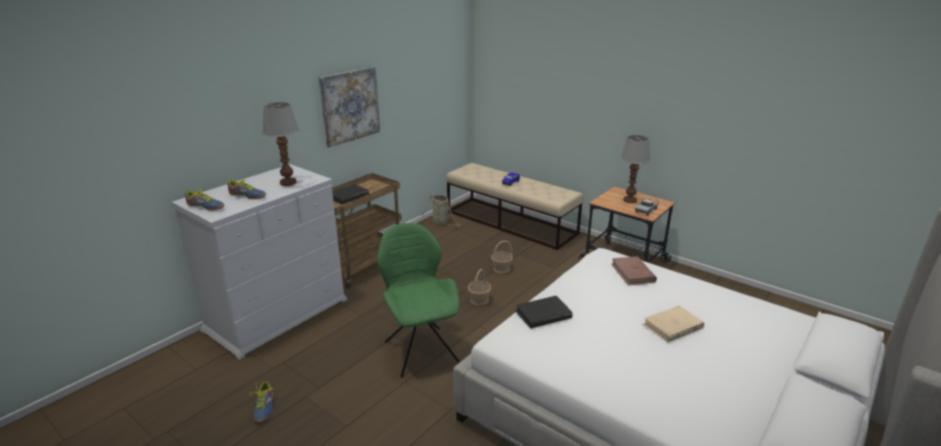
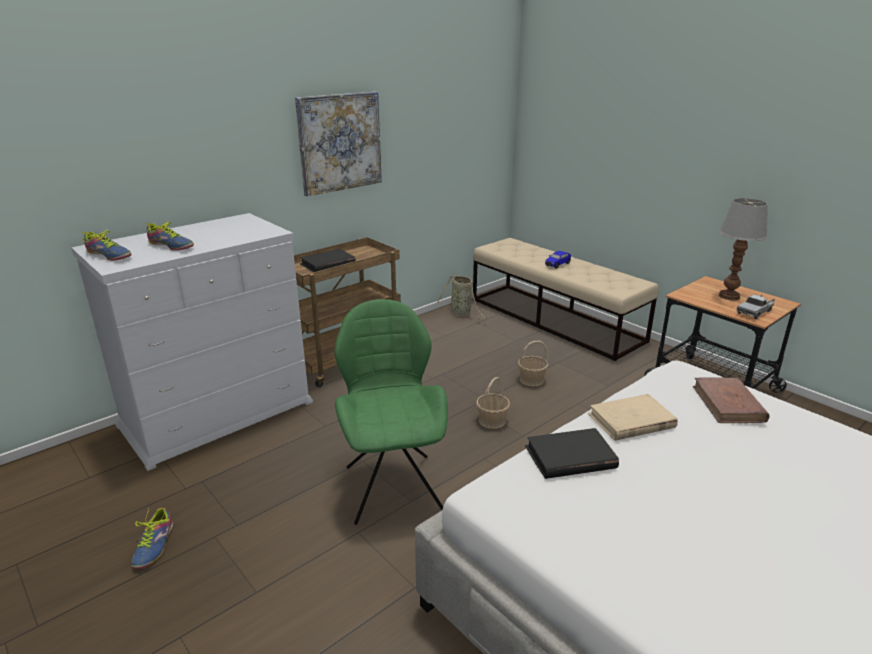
camera: 10 degrees right, 0 degrees up
(289, 182) = (234, 234): table lamp -> none
(672, 326) = (796, 504): beige book -> beige book (631, 421)

